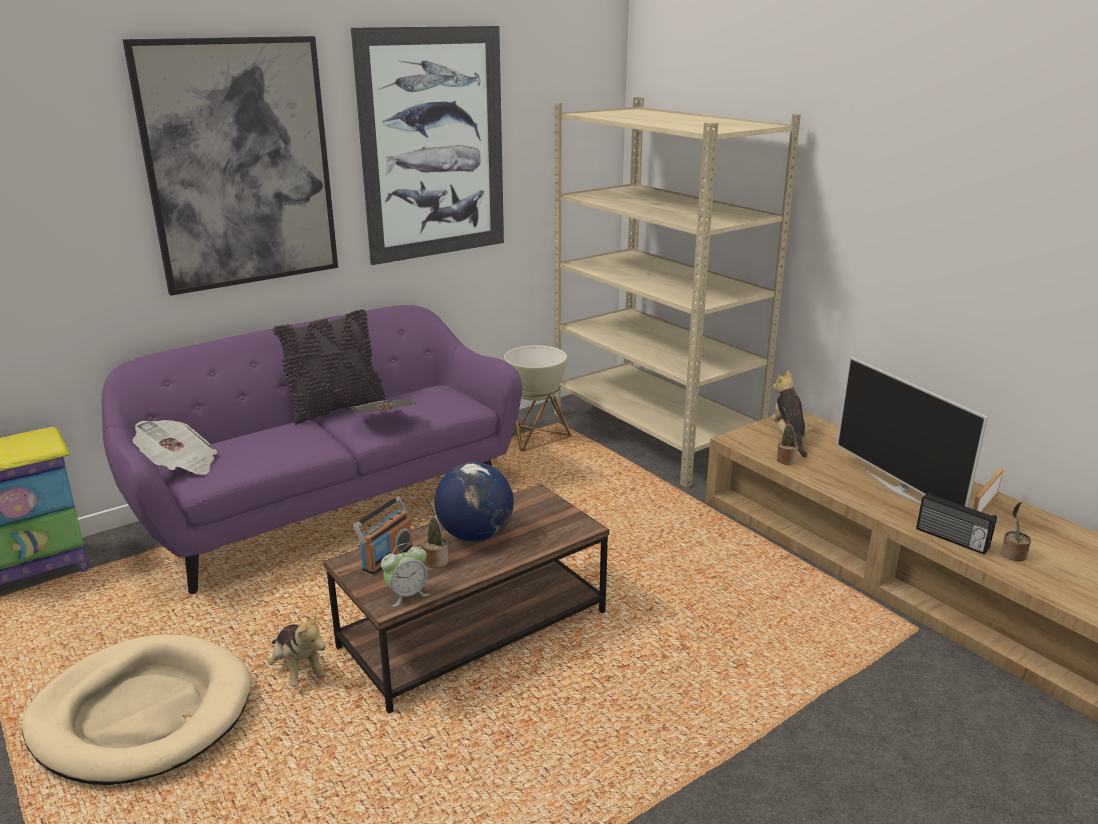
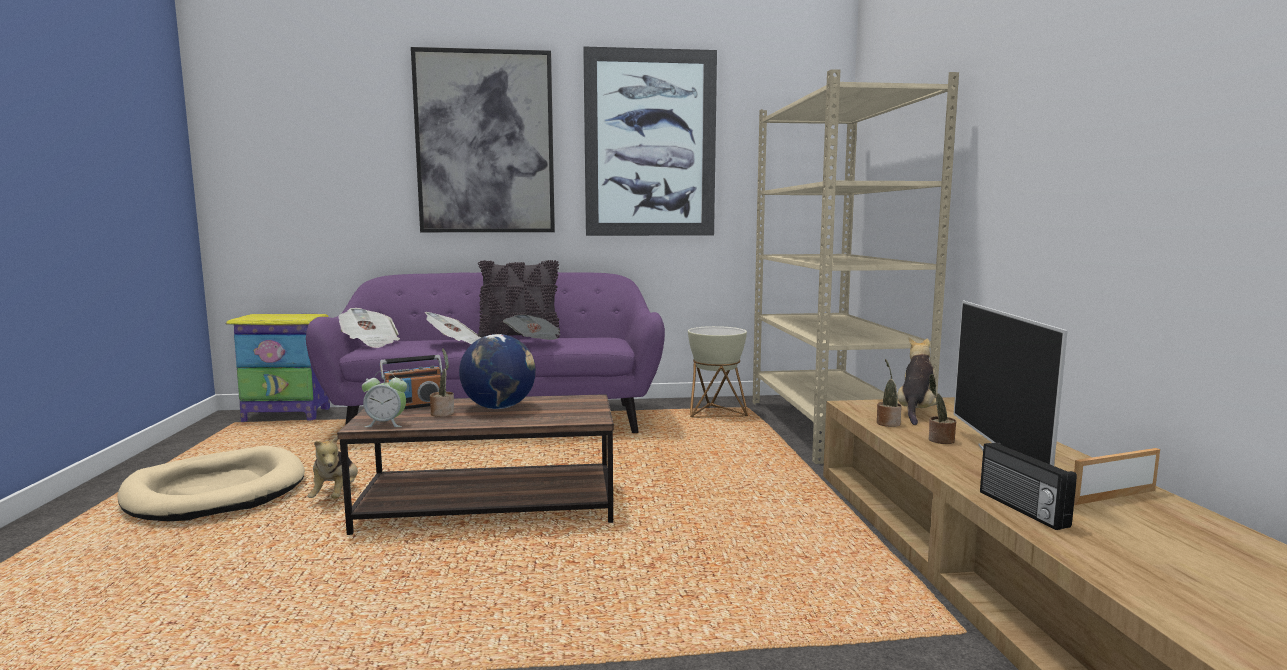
camera: 30 degrees right, 15 degrees down
(297, 445) = (457, 345): none -> newspaper
(1012, 555) = (1103, 540): potted plant -> potted plant (939, 440)

